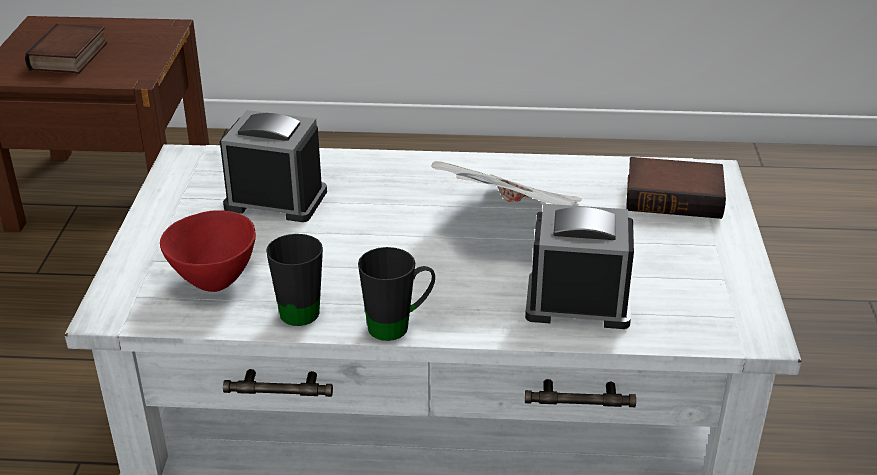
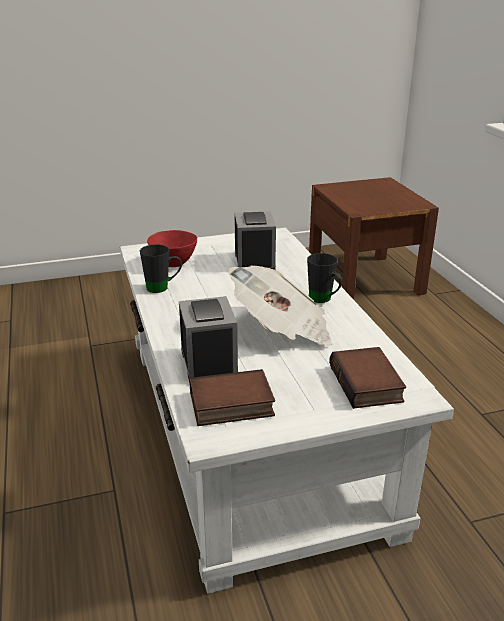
camera: 70 degrees right, 5 degrees down
(70, 57) = (360, 194): book -> book (230, 406)
(399, 326) = (159, 314): black mug -> black mug (324, 300)

